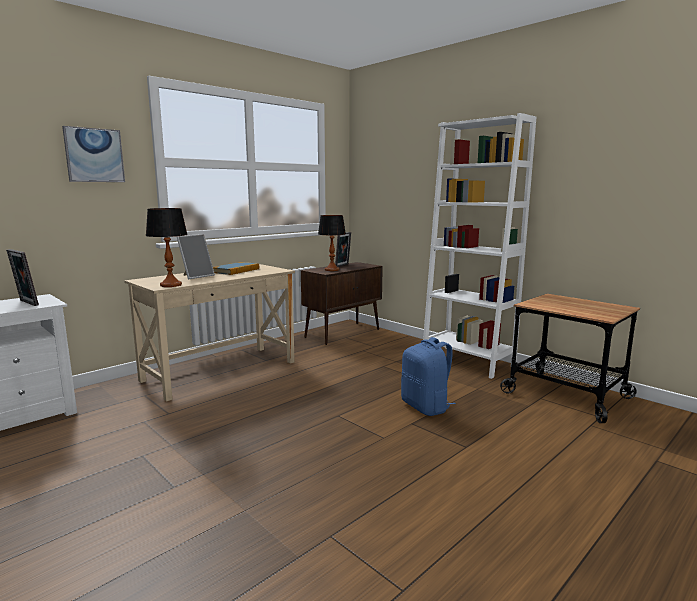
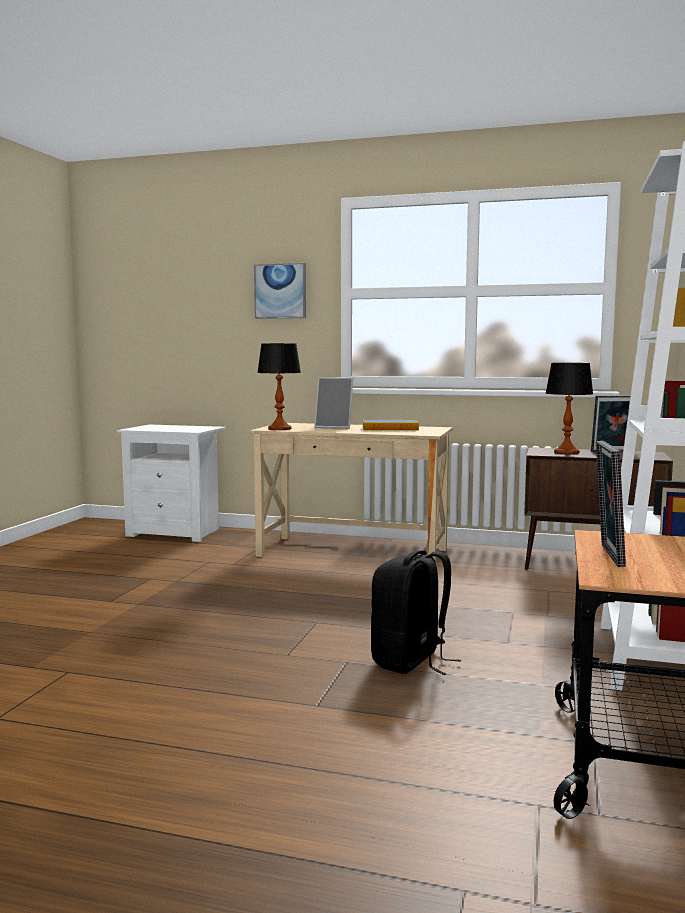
camera: 60 degrees right, 5 degrees down
(26, 303) = (187, 428): picture frame -> picture frame (607, 555)
(426, 407) = (411, 661): blue backpack -> black backpack

